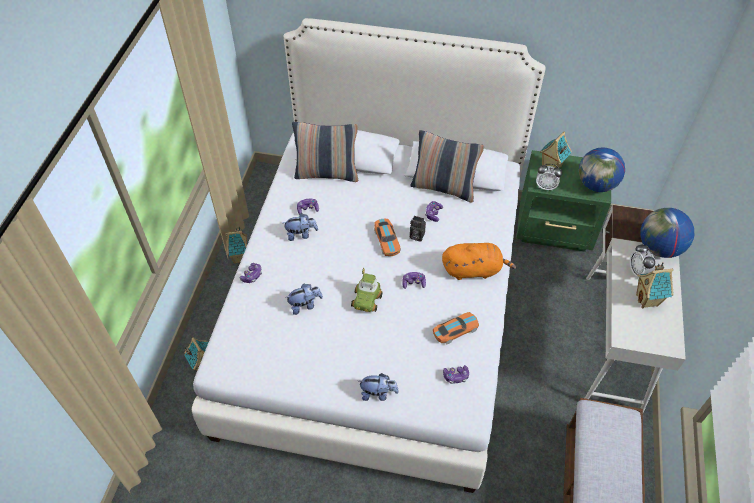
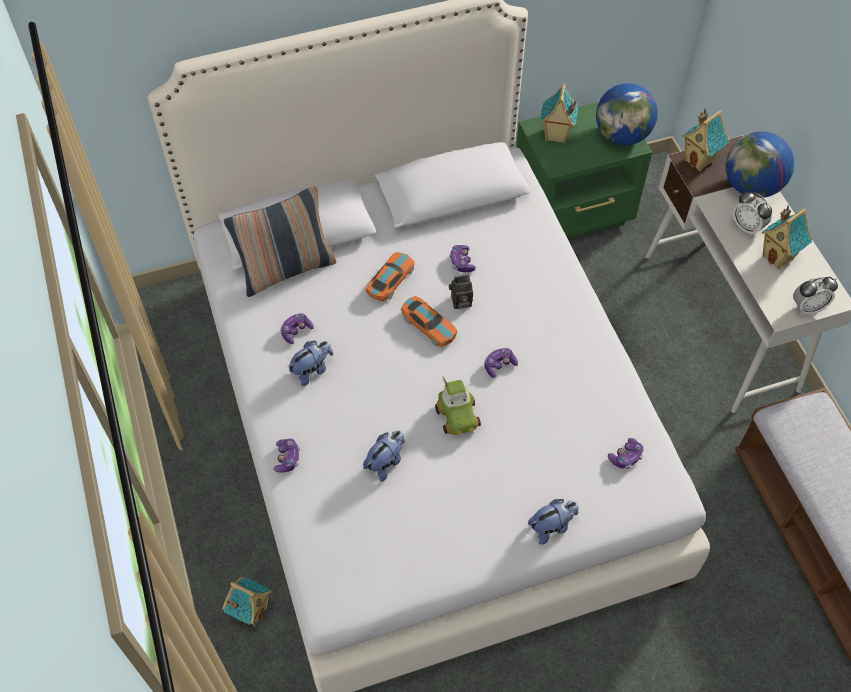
camera: 30 degrees left, 5 degrees up
(241, 257) = (196, 439): toy house -> toy house (699, 161)
(444, 187) = (451, 221): pillow -> none
(455, 330) = (588, 400): toy car -> toy car (390, 280)
(474, 270) = (558, 313): orange plush toy -> none
(545, 186) = (565, 164): alarm clock -> alarm clock (807, 307)

